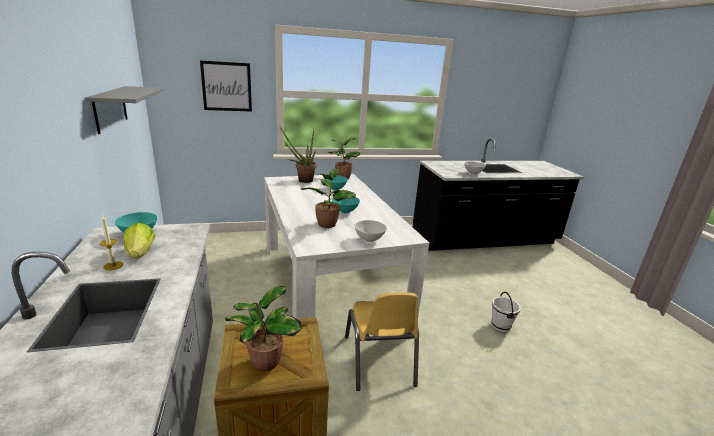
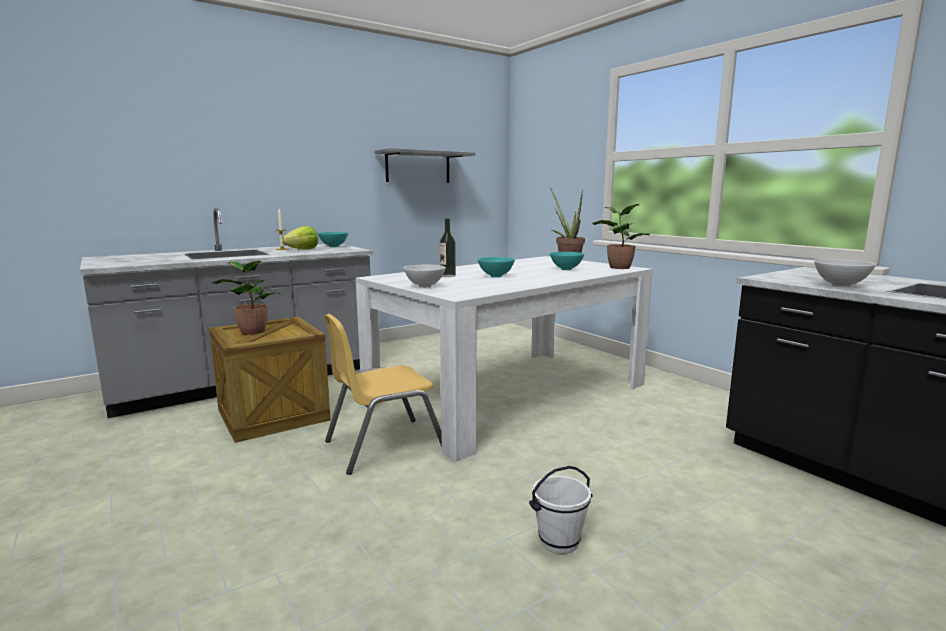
camera: 70 degrees right, 10 degrees down
(227, 86) = (563, 154): picture -> none
(327, 224) = (447, 276): potted plant -> bottle

